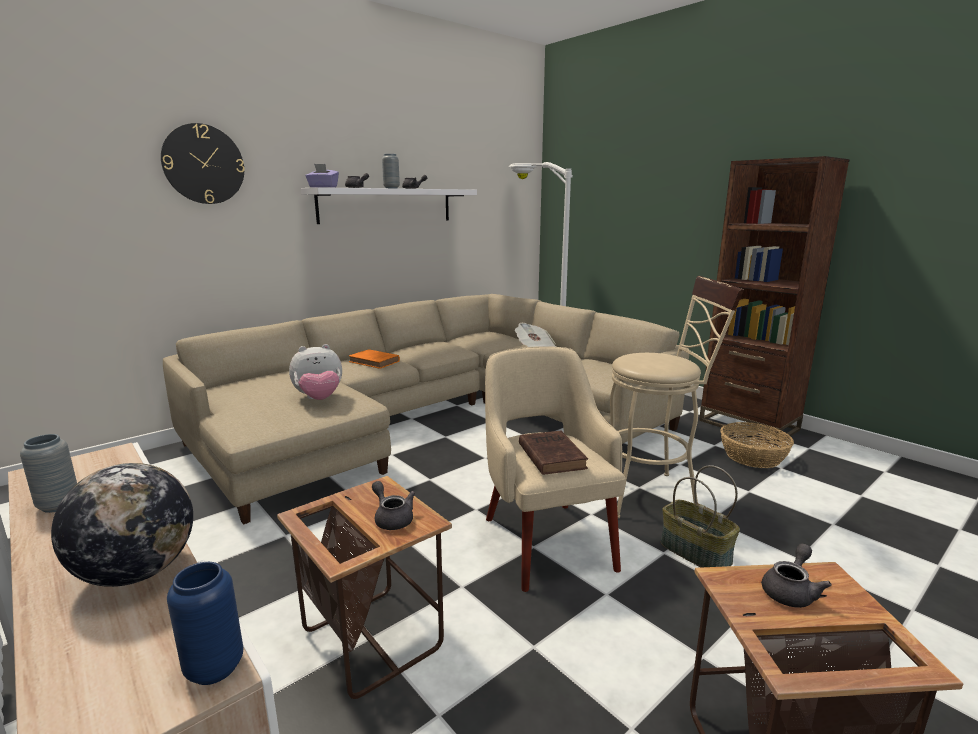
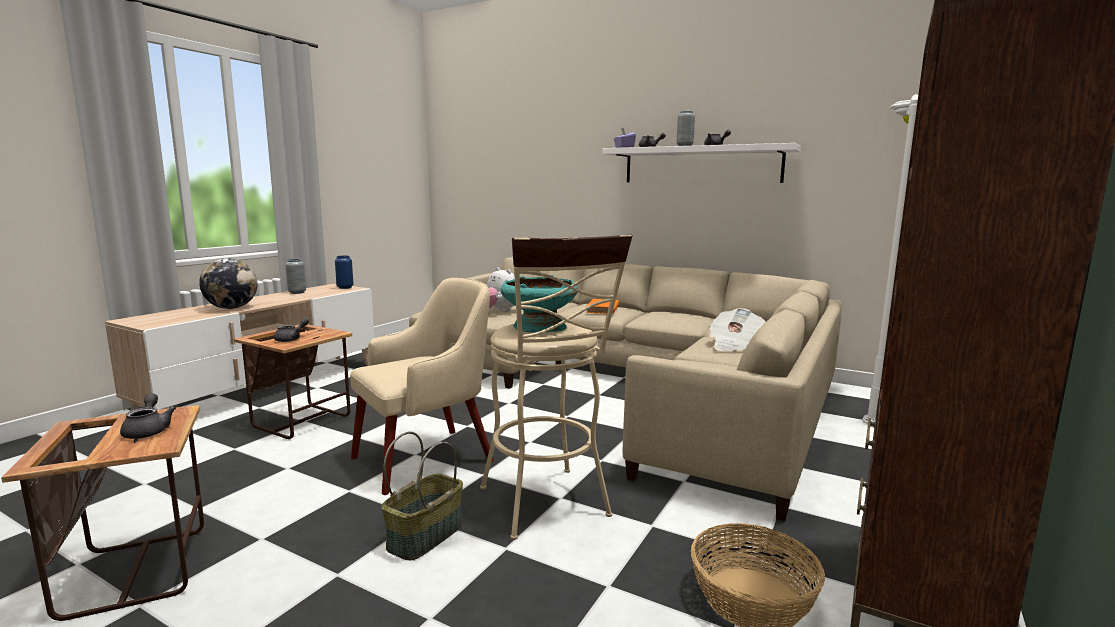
camera: 70 degrees right, 5 degrees down
(203, 164) = (551, 135): wall clock -> none
(214, 667) = (155, 324): blue vase -> blue vase (345, 287)
(550, 455) = (400, 365): brown book -> none
(655, 360) = (539, 327): none -> turquoise bowl
(791, 591) = (148, 430): grey teapot -> grey teapot turned 135 degrees counterclockwise

